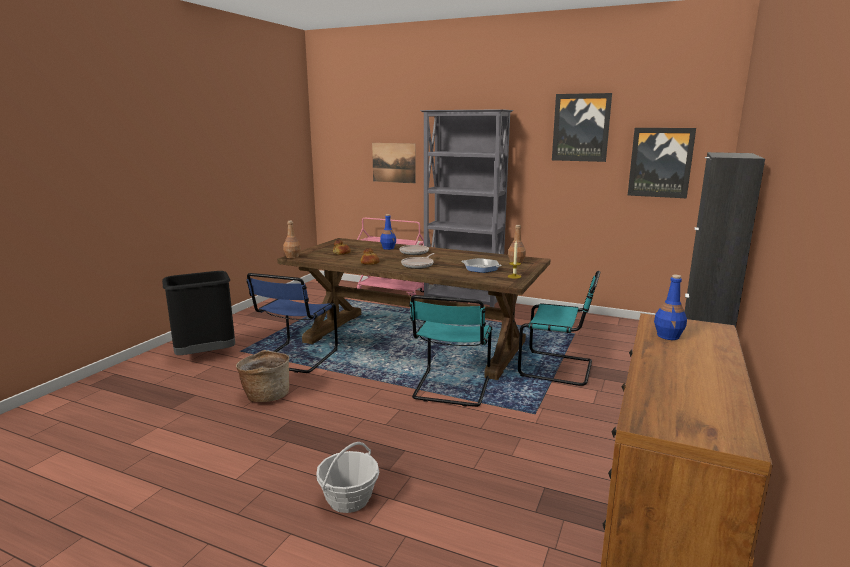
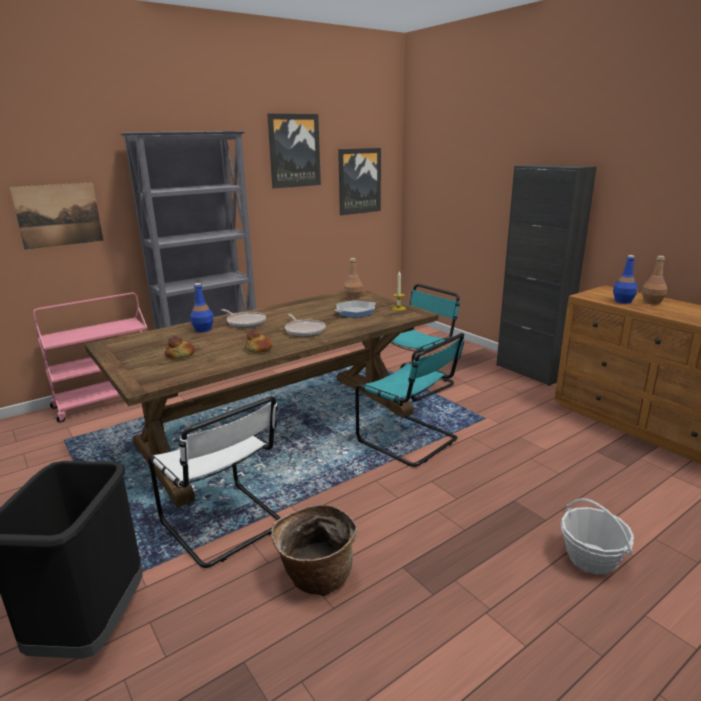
camera: 60 degrees left, 5 degrees up
(292, 257) = (139, 386): brown bottle -> brown bottle (651, 302)
(295, 359) = (225, 525): blue chair -> white chair

